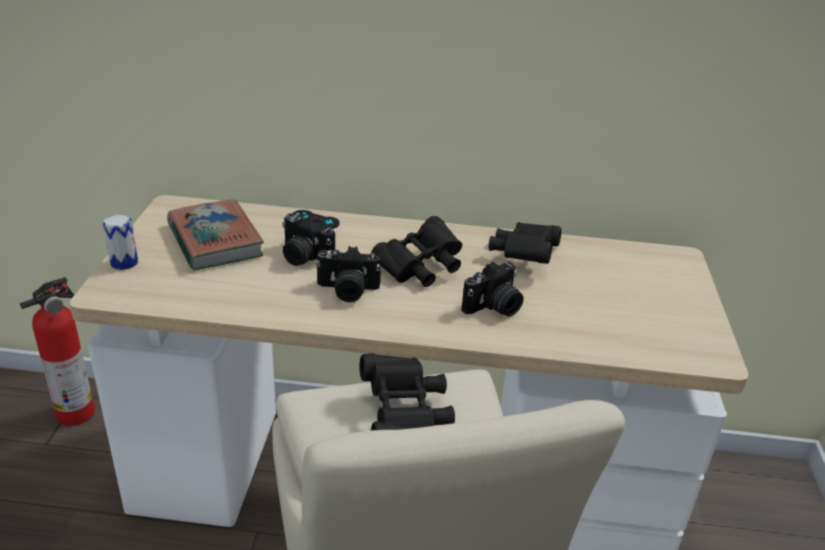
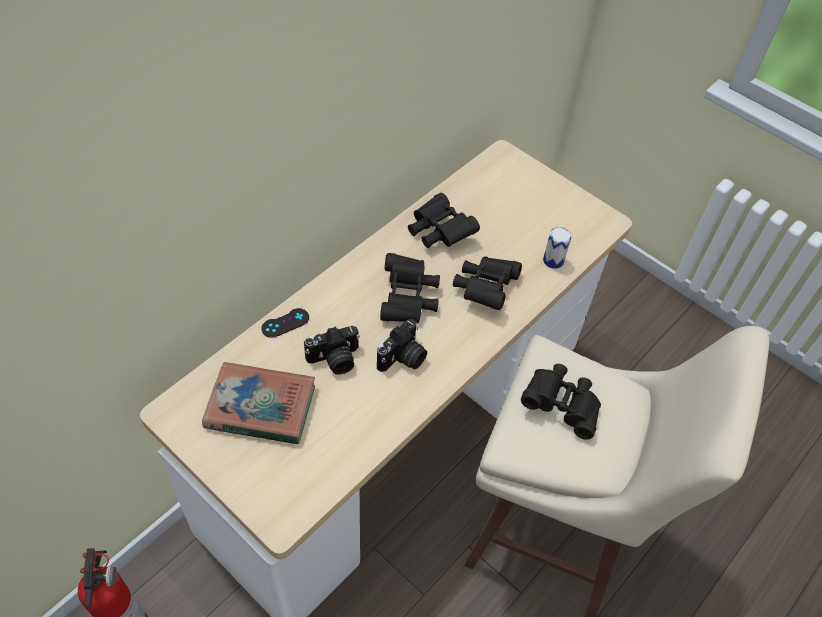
camera: 55 degrees left, 20 degrees up
(124, 263) = (244, 488): can -> can (553, 260)
(494, 307) = (485, 289): camera -> black binoculars

